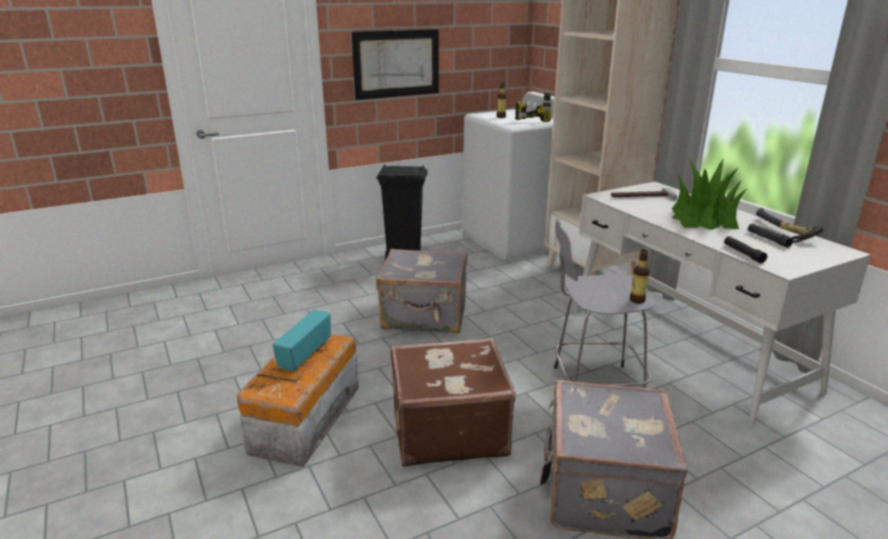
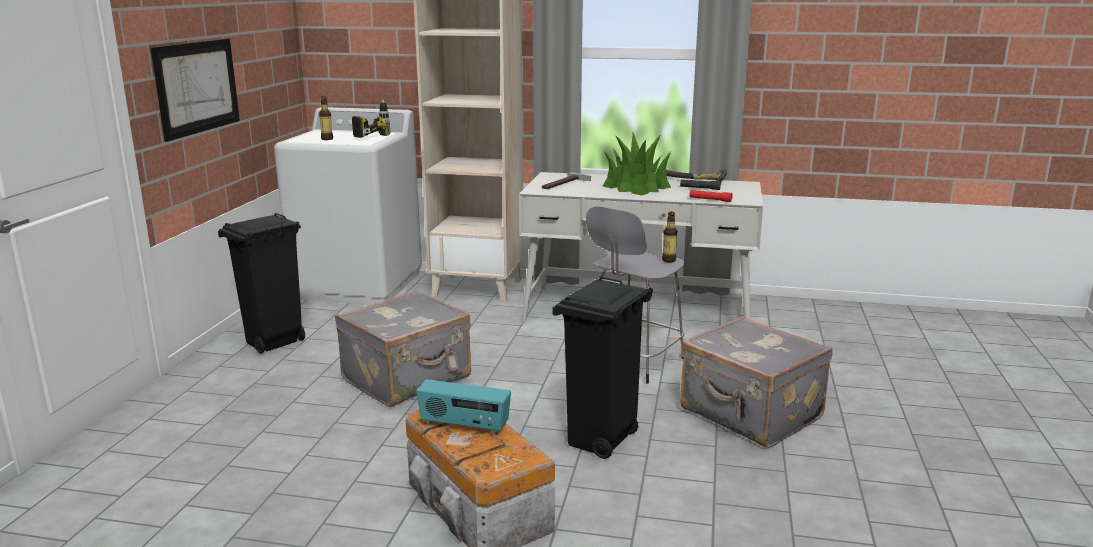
camera: 50 degrees left, 5 degrees down
(304, 355) = (464, 426): radio -> radio turned 45 degrees counterclockwise
(447, 430) = (600, 441): brown suitcase -> black trash can
(743, 254) = (710, 200): black flashlight -> red flashlight

